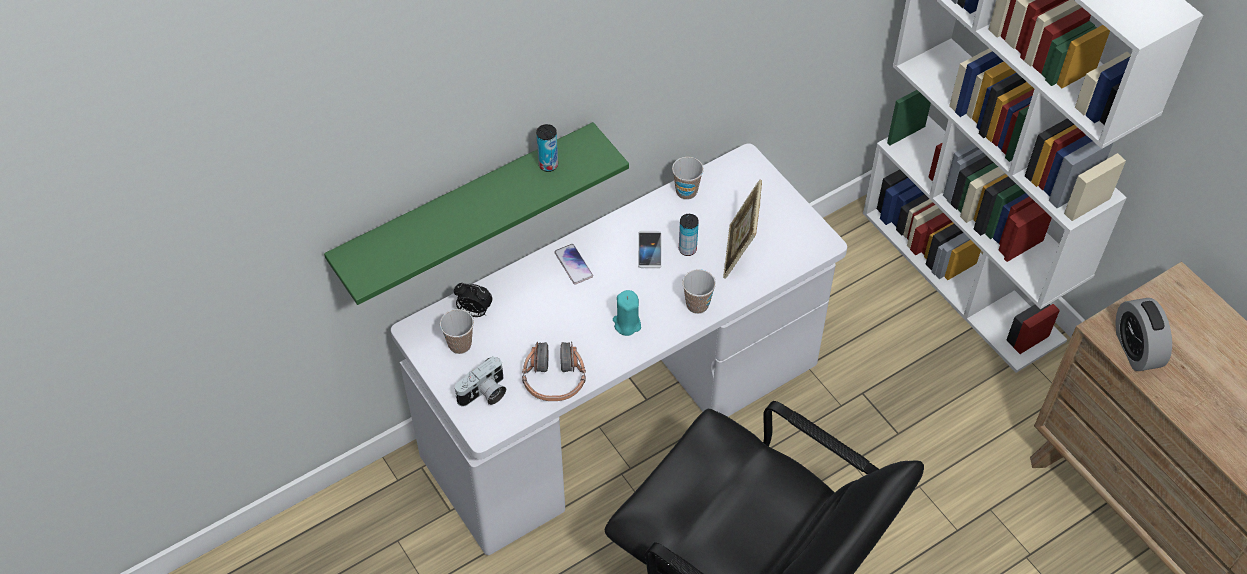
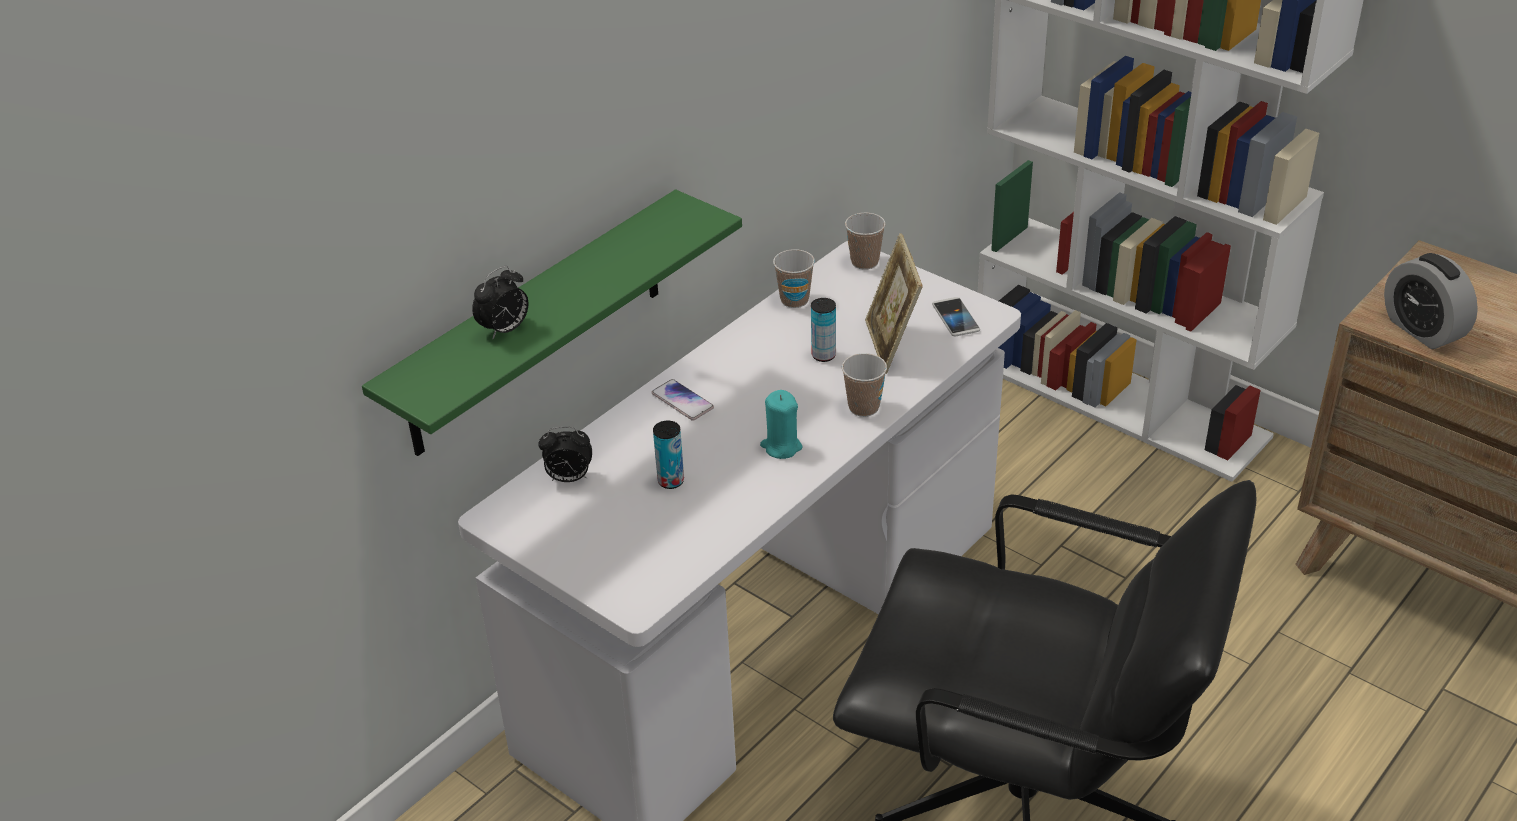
camera: 15 degrees left, 15 degrees down
(431, 228) = (505, 330): none -> alarm clock
(460, 344) = (563, 518): cup -> cup (864, 262)
(484, 394) = (621, 564): camera -> none
(548, 165) = (637, 238): can -> can (671, 481)
(554, 379) = (710, 526): headphones -> none
(649, 250) = (775, 366): phone -> phone (955, 318)

